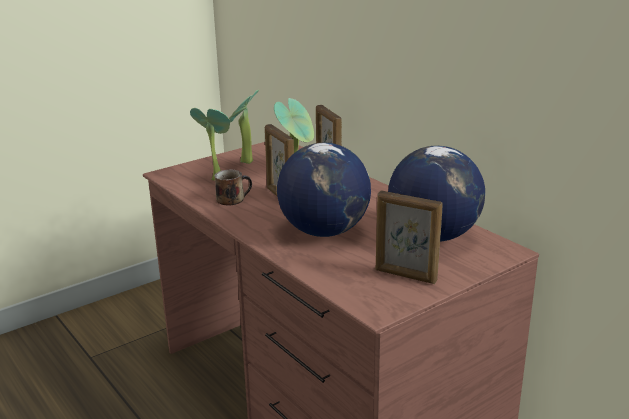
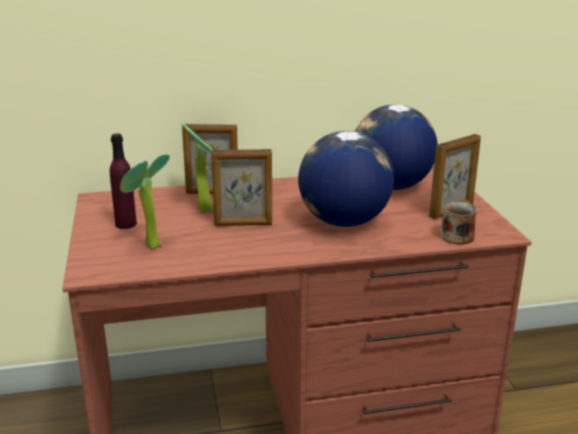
camera: 65 degrees left, 0 degrees up
(232, 199) = (219, 248): mug -> mug (456, 236)
(244, 163) = (126, 224): potted plant -> purple bottle

